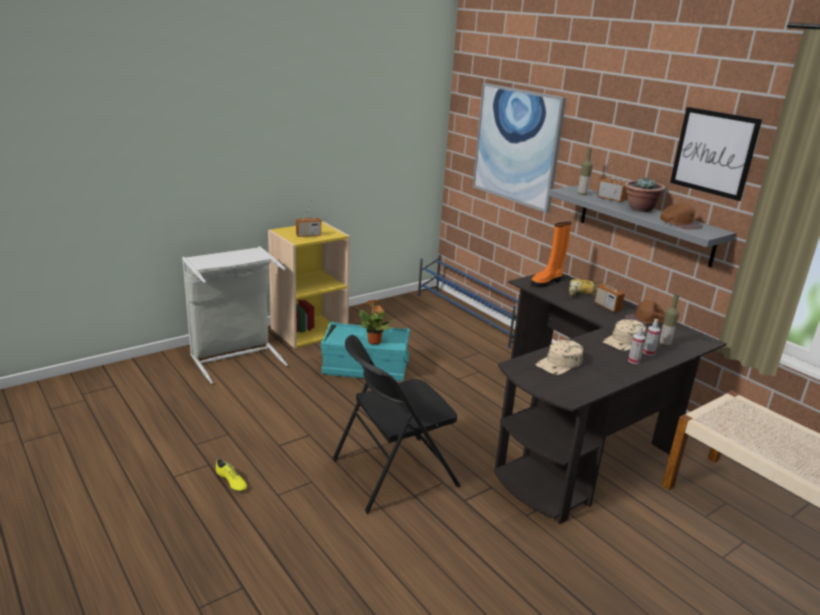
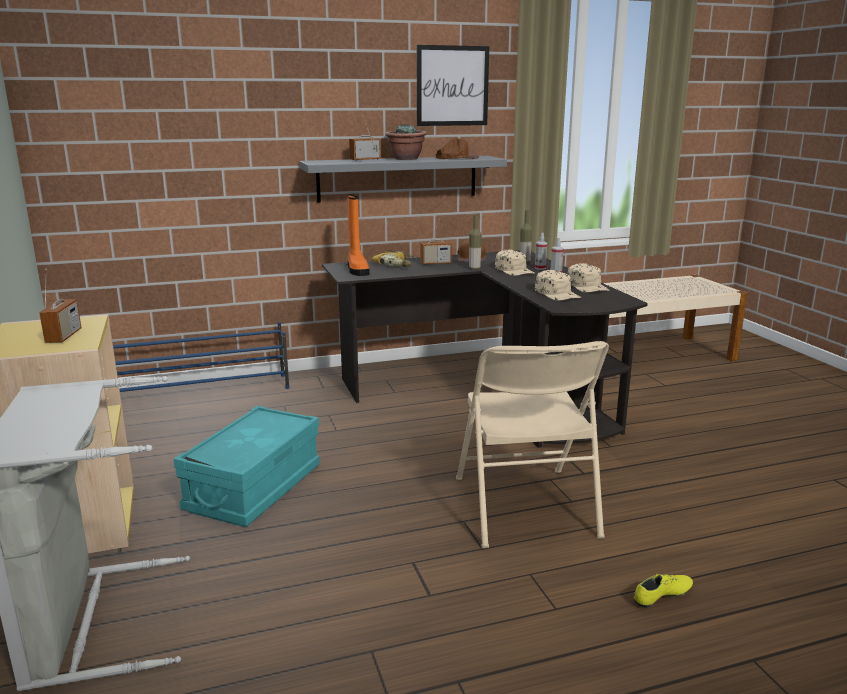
camera: 70 degrees left, 5 degrees down
(231, 482) = (516, 656): yellow shoe -> yellow shoe (662, 596)
(374, 342) = (272, 435): potted plant -> none
(394, 472) = (524, 506): black chair -> beige chair
(517, 146) = (184, 134): picture -> none
(582, 194) = (338, 161): bottle -> bottle (474, 268)
(603, 377) = (587, 286): none -> beige cap

